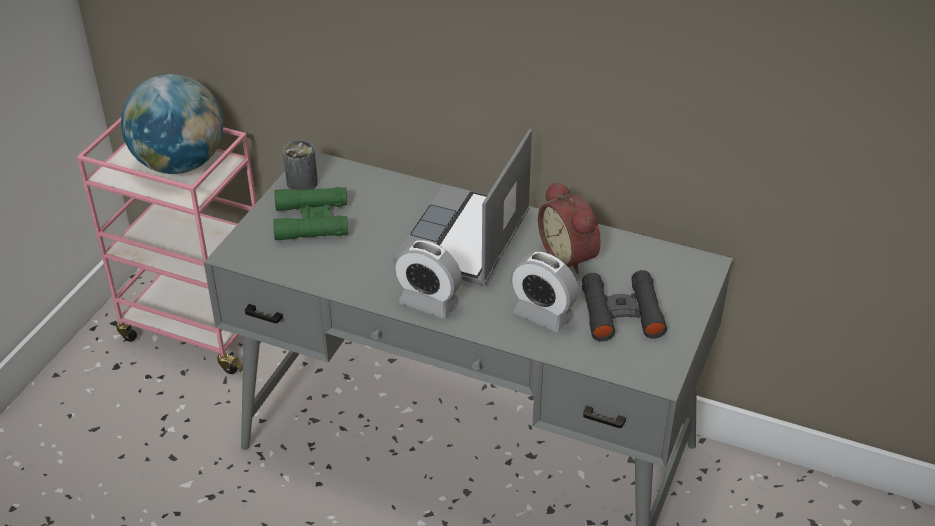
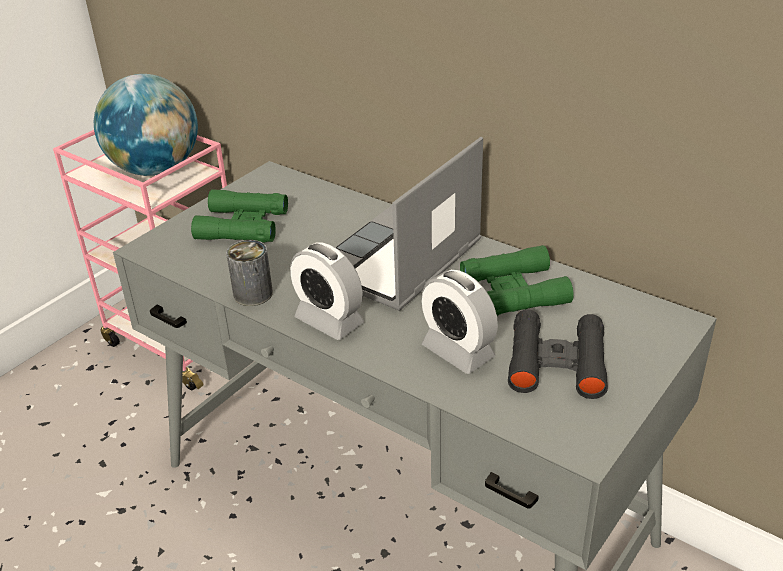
camera: 15 degrees right, 5 degrees down
(302, 183) = (250, 190): can -> can (253, 294)
(570, 255) = (514, 291): alarm clock -> green binoculars

